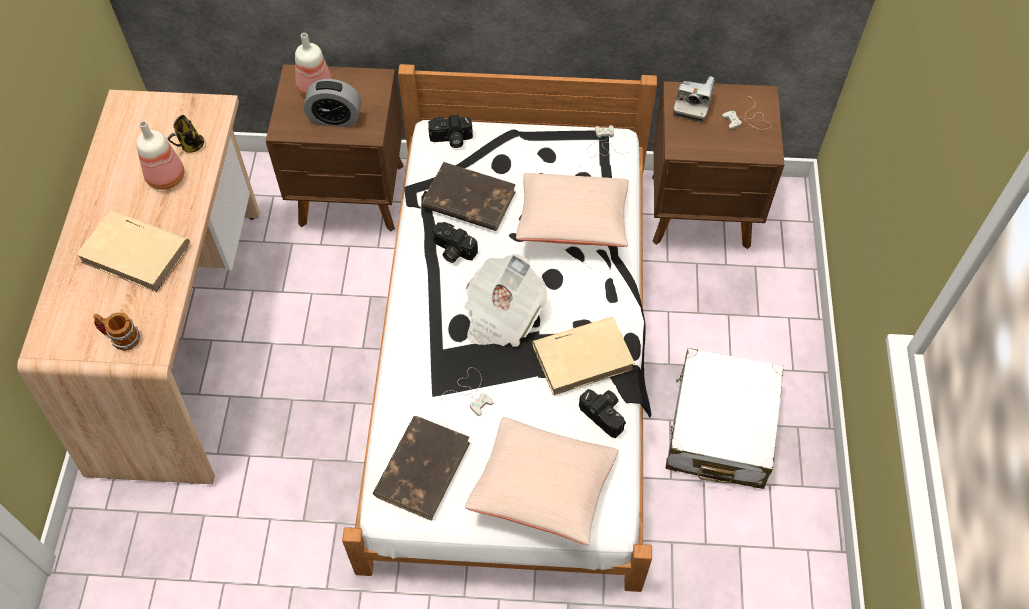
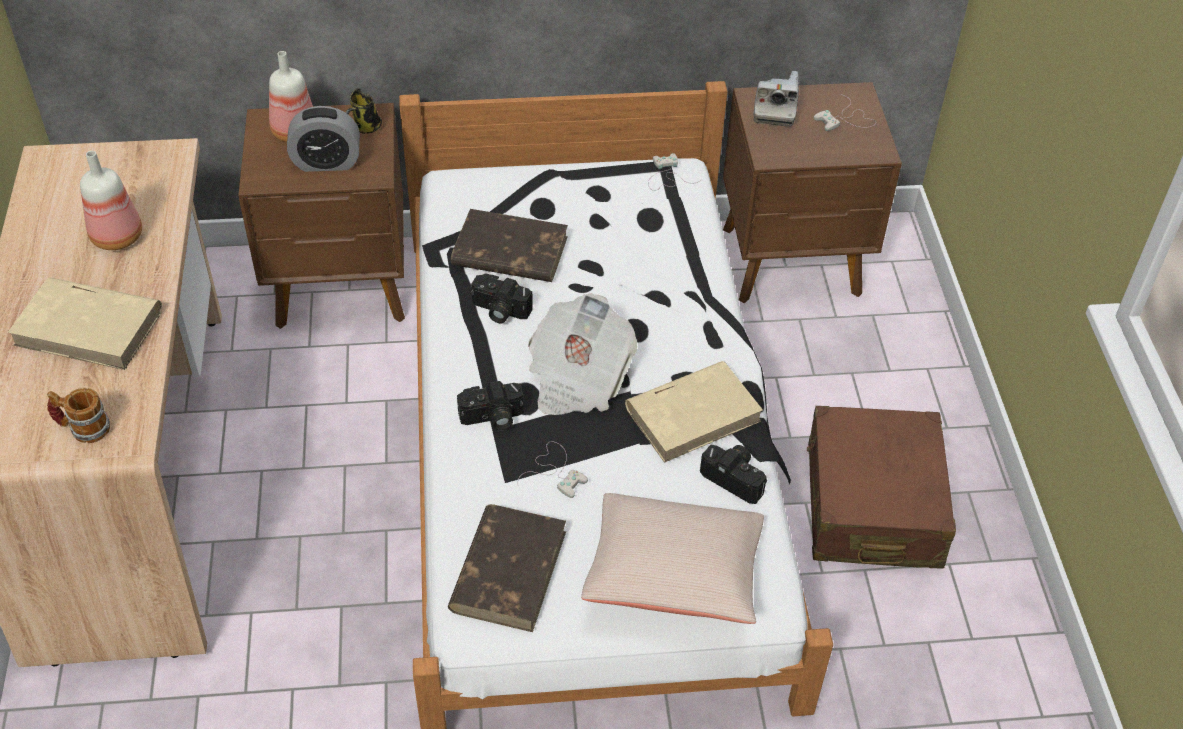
camera: 10 degrees left, 10 degrees down
(191, 146) = (145, 199): mug -> mug (365, 128)
(451, 139) = (473, 187): camera -> camera (492, 418)
(573, 221) = (647, 263): beige pillow -> none
(720, 429) = (872, 506): white suitcase -> brown suitcase

